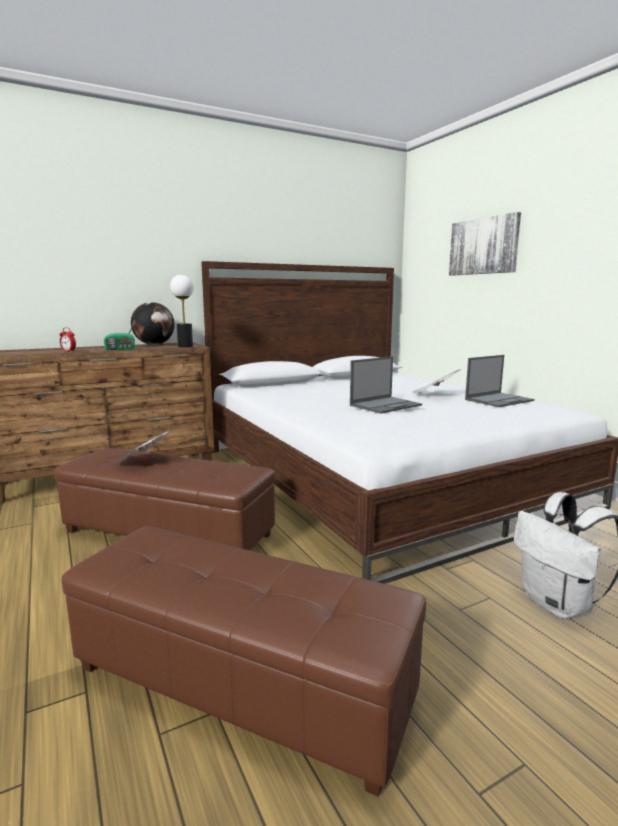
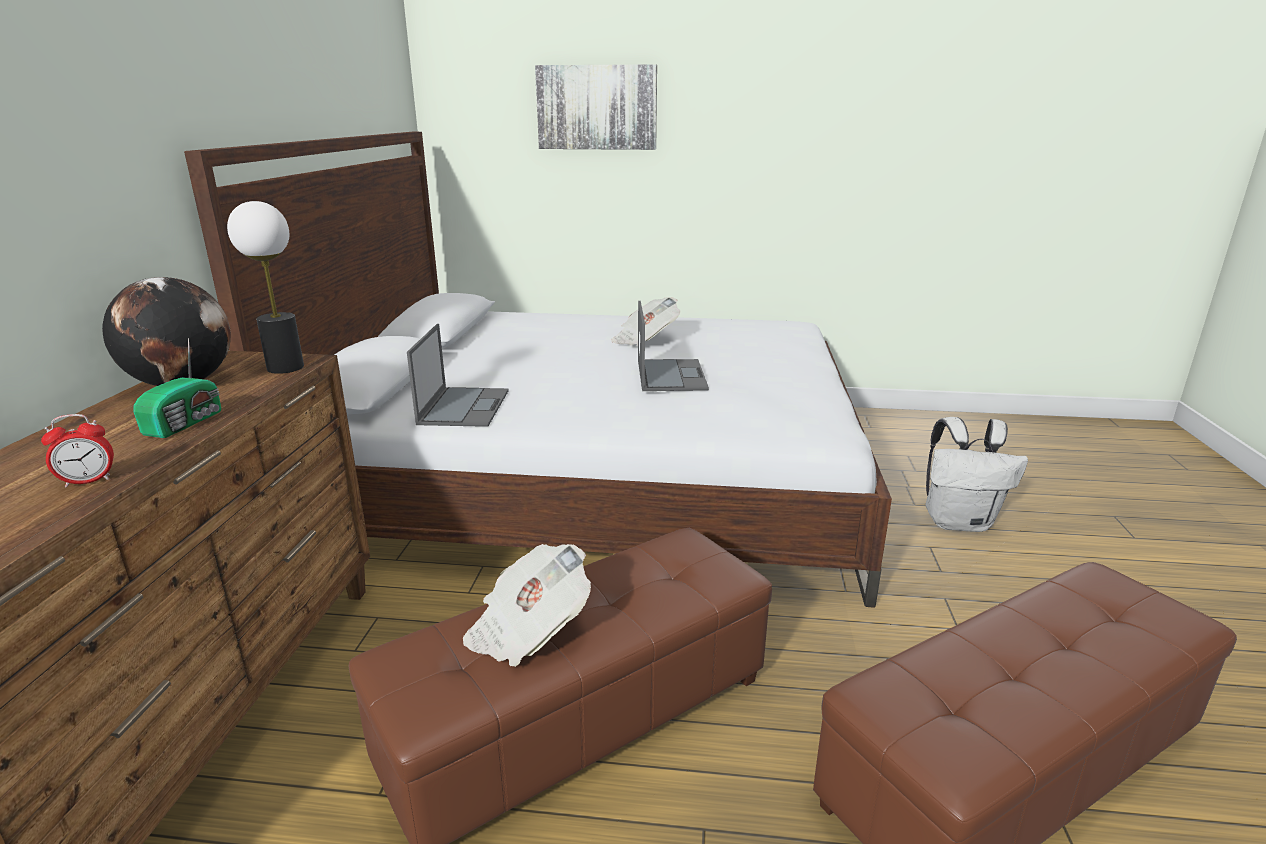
camera: 55 degrees left, 10 degrees up
(499, 400) = (714, 327): laptop -> laptop (464, 407)

